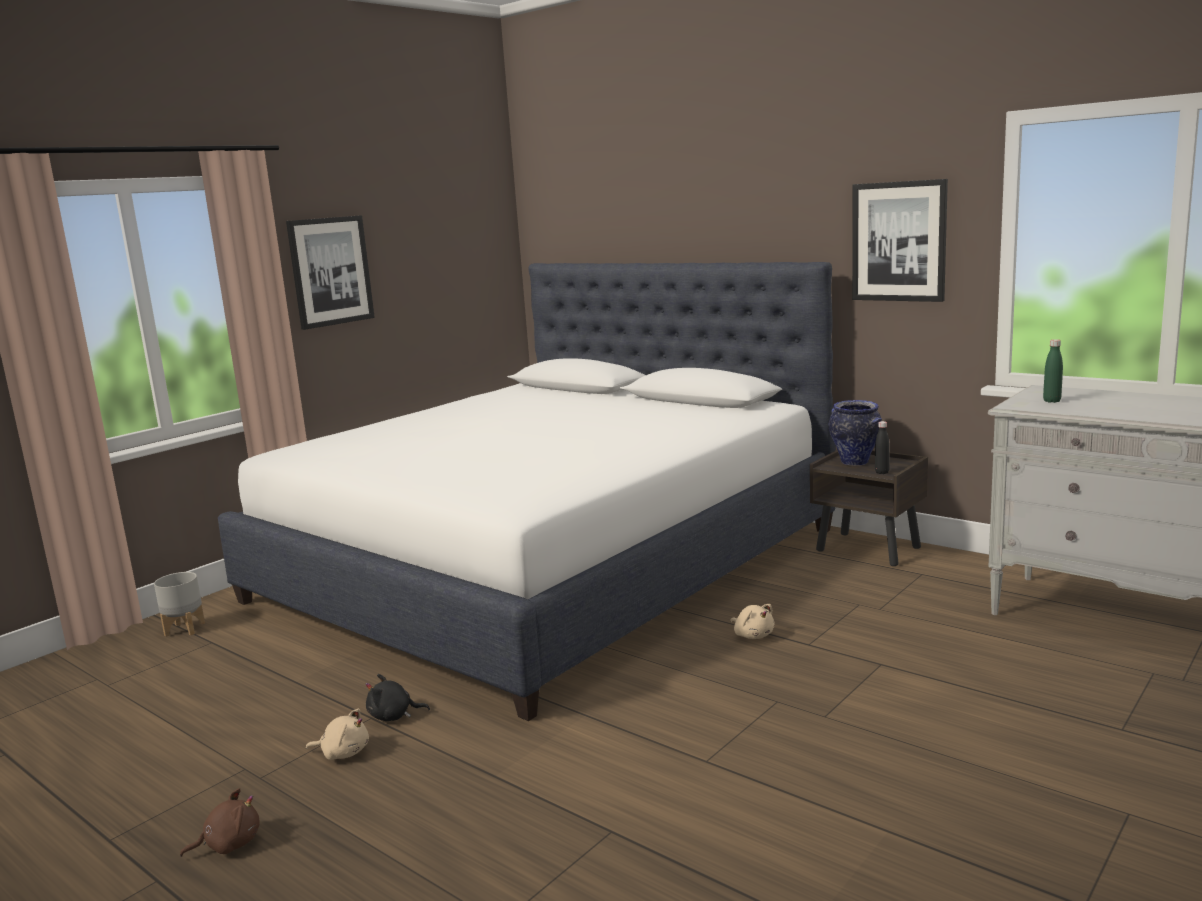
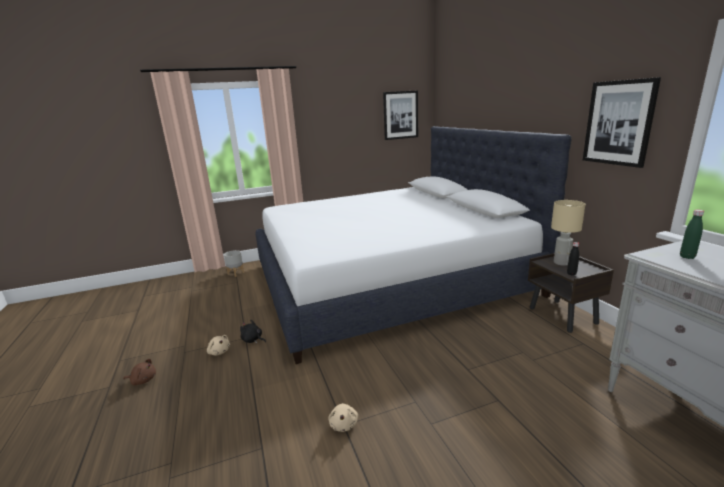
camera: 30 degrees right, 5 degrees up
(330, 271) = (324, 126): picture -> picture (400, 115)
(753, 635) = (443, 352): beige plush toy -> beige plush toy (344, 424)
(855, 462) = (562, 263): vase -> beige table lamp

